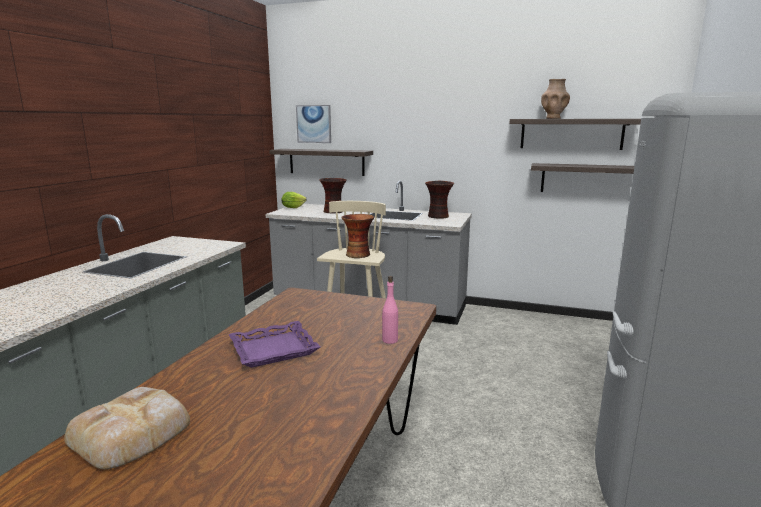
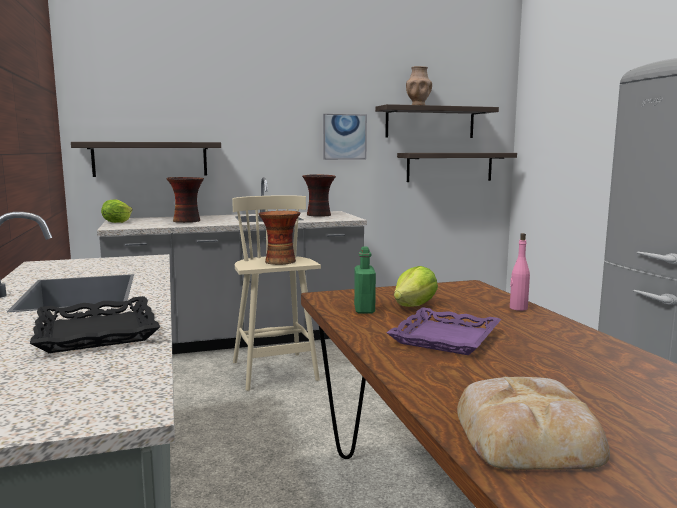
camera: 35 degrees left, 5 degrees down
(72, 295) = (95, 332): none -> black tray
(288, 311) = (364, 309): none -> green bottle
(314, 124) = (129, 108): picture -> picture (344, 137)
(325, 317) = (414, 306): none -> lettuce

